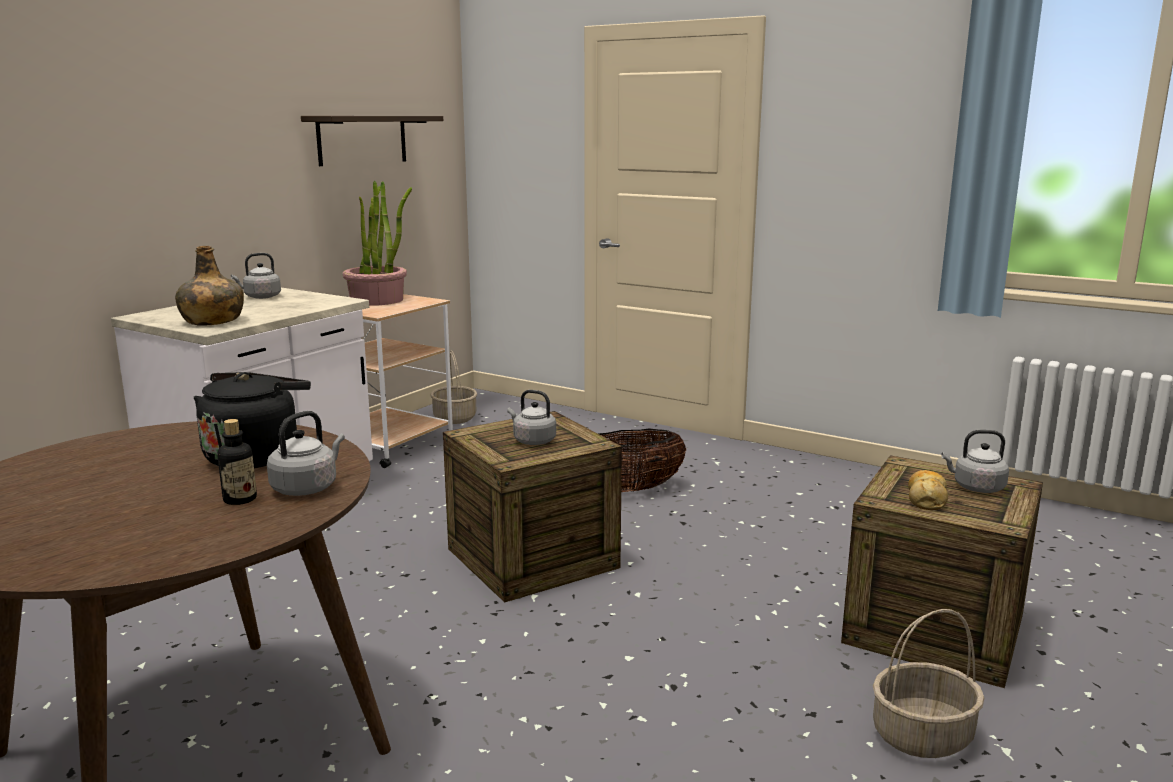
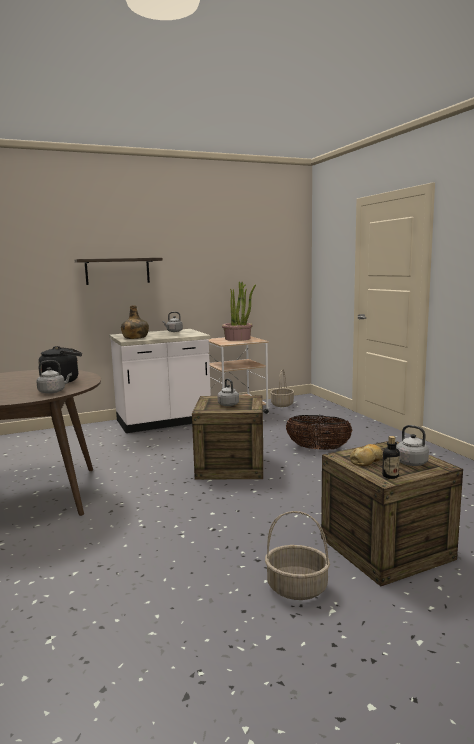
camera: 35 degrees right, 5 degrees down
(240, 499) = (29, 391): bottle -> bottle (390, 476)
(362, 139) = (244, 262): shelf -> shelf (117, 271)

